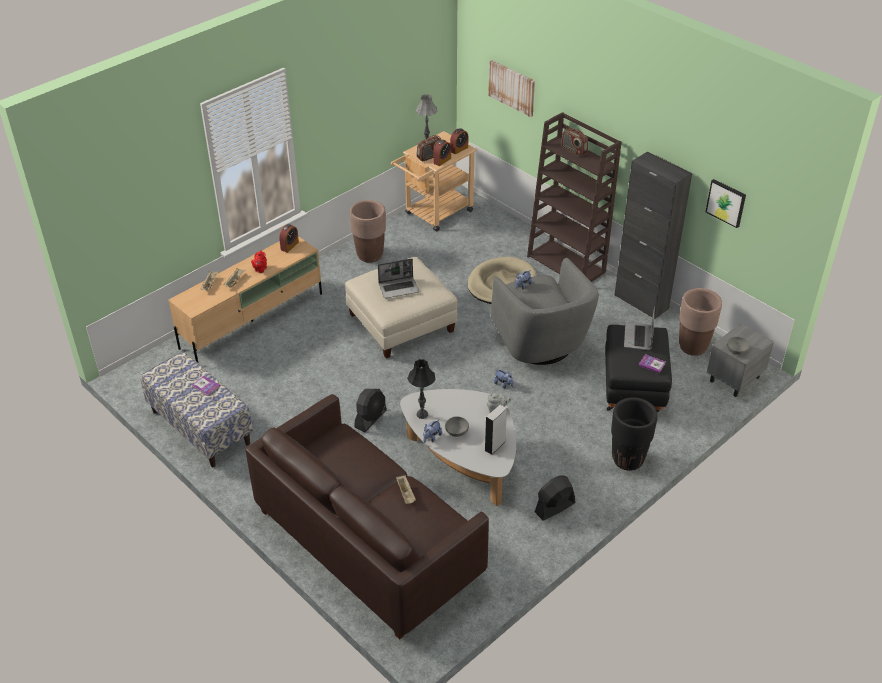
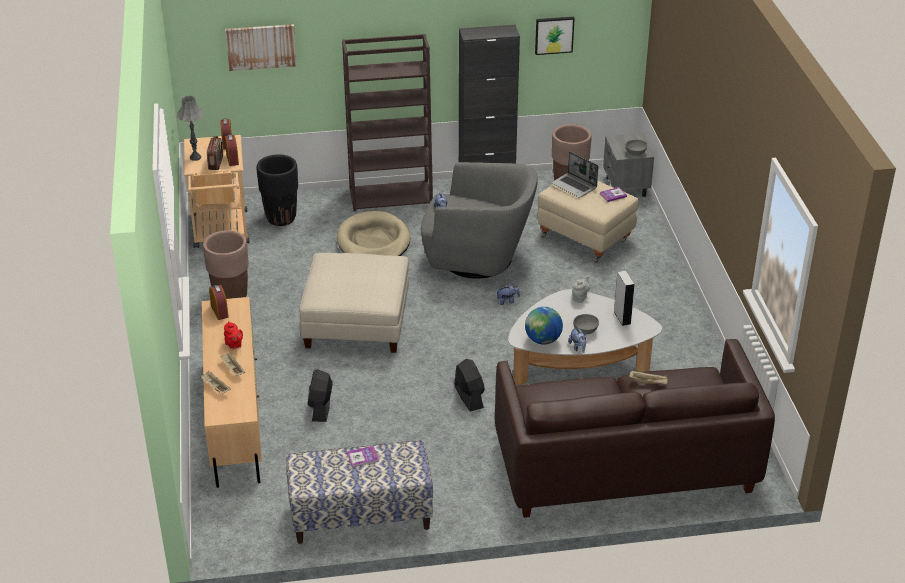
camera: 55 degrees left, 5 degrees down
(399, 288) = (357, 279): laptop -> none
(422, 414) = (543, 340): black table lamp -> globe
(554, 507) = (679, 341): black fan -> black fan (321, 407)
(573, 150) = (376, 69): radio -> none
(628, 460) = (662, 280): black planter -> black planter (281, 218)
(634, 389) = (586, 238): black ottoman -> beige ottoman

